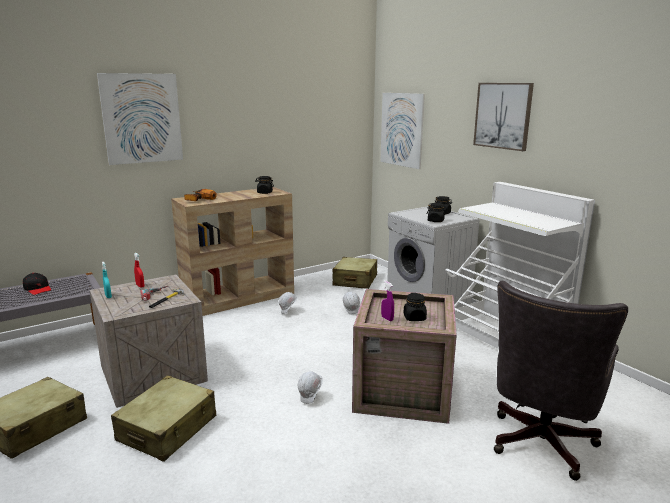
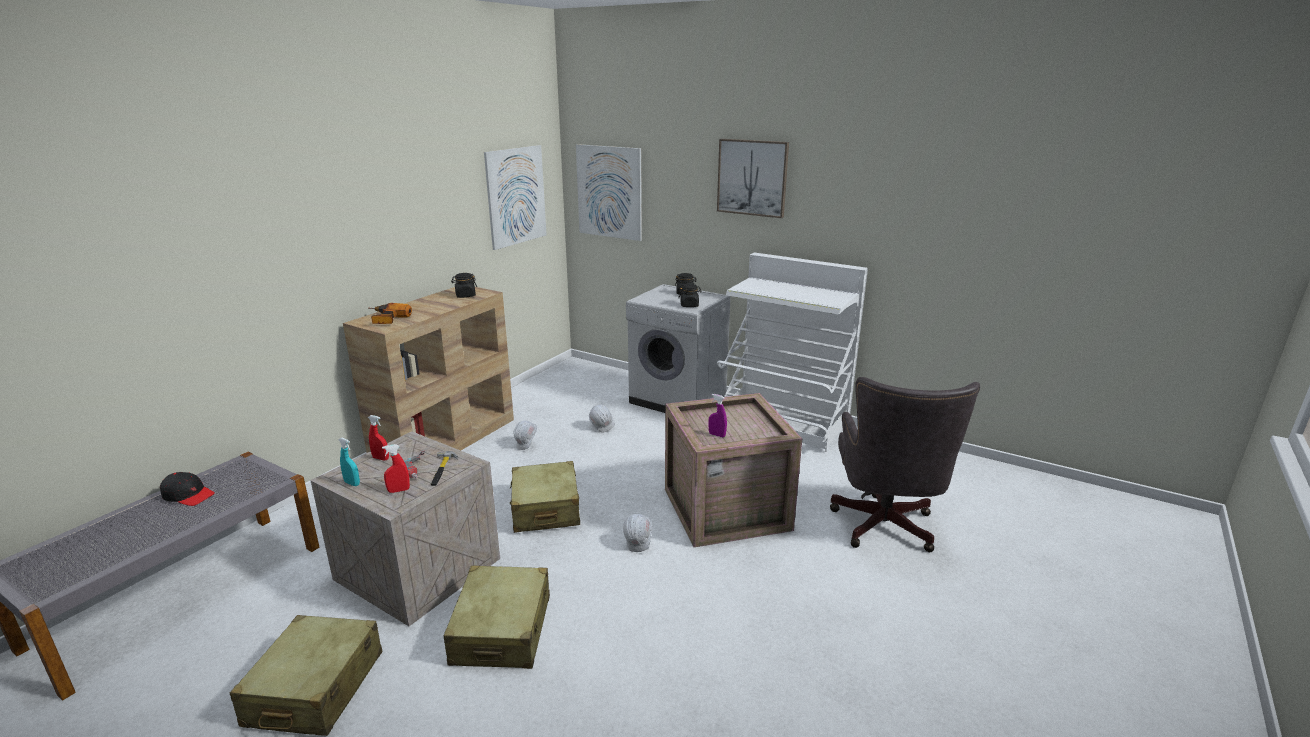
camera: 25 degrees left, 5 degrees up
(128, 306) = (398, 490): none -> red spray bottle
(142, 118) = (291, 214): picture -> picture (516, 196)
(355, 281) = (575, 388): beige suitcase -> beige suitcase (545, 509)
(414, 318) = (742, 428): black jar -> none

